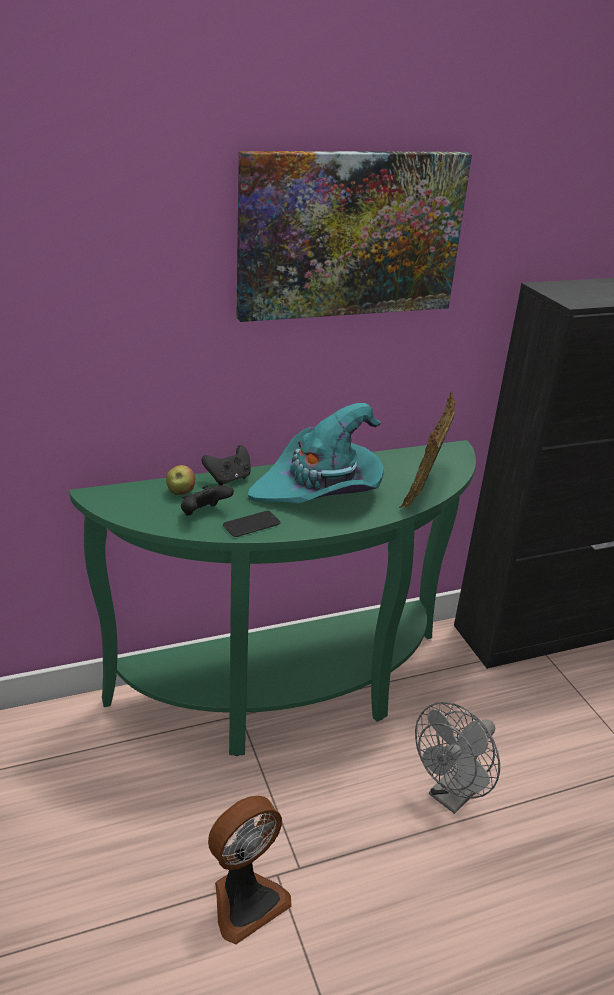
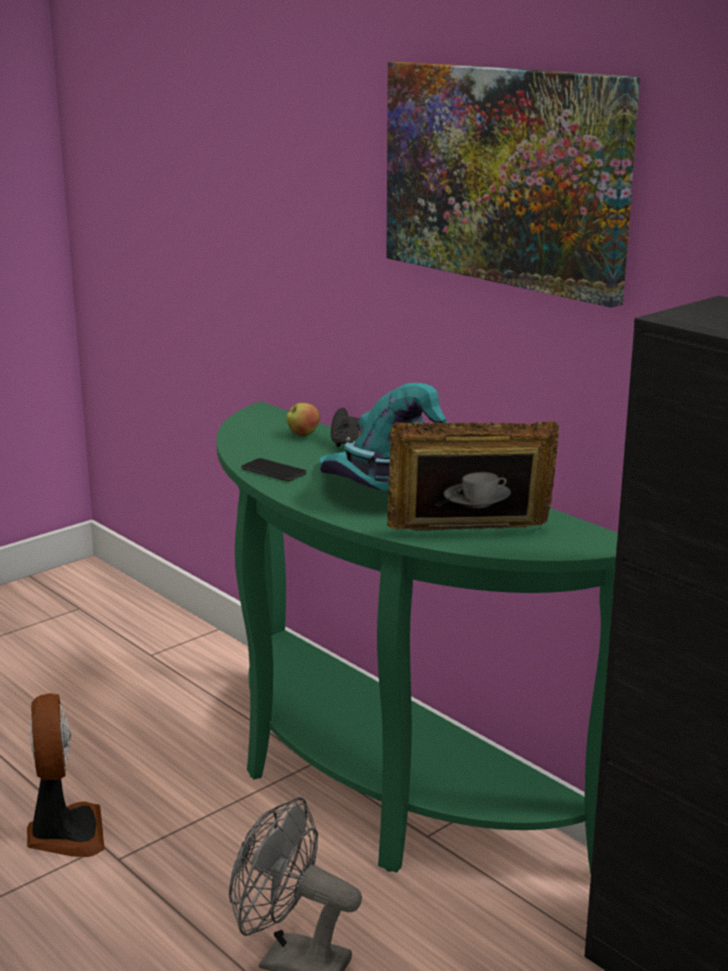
camera: 70 degrees right, 10 degrees down
(204, 514) = (273, 450): black game controller -> none
(245, 899) = (64, 833): fan -> fan turned 135 degrees counterclockwise

